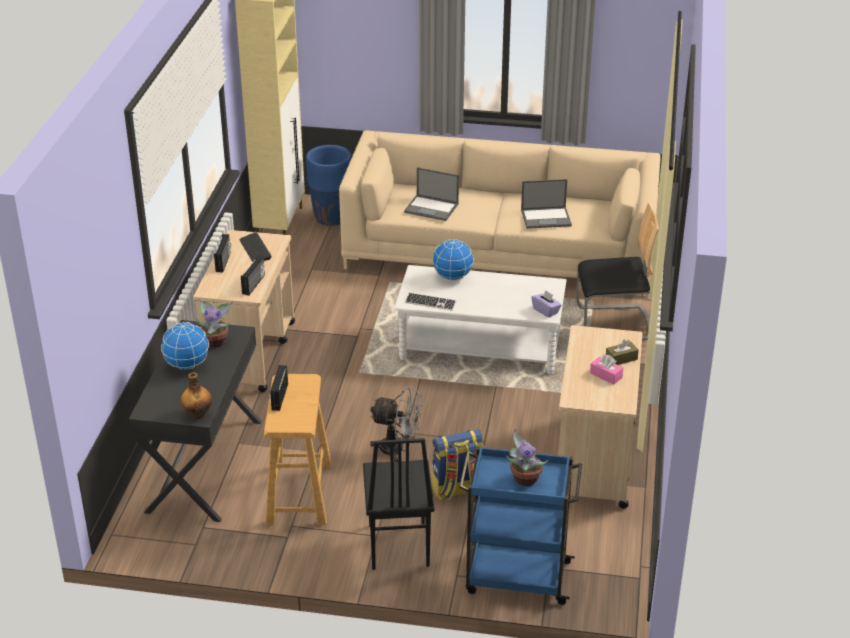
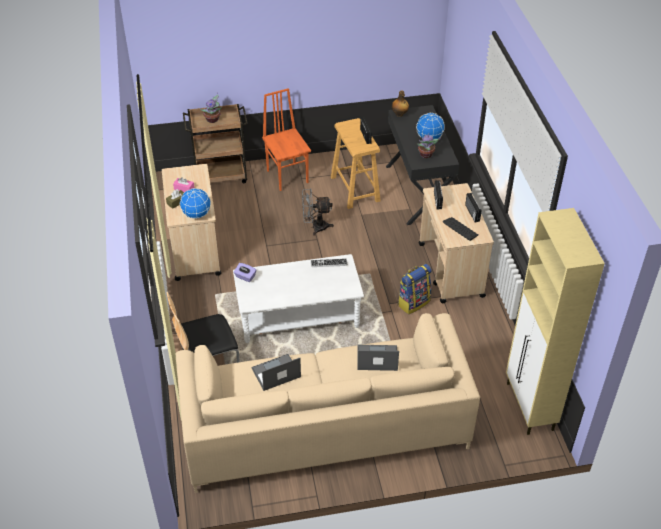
camera: 160 degrees right, 10 degrees up
(331, 218) = (492, 428): blue planter -> none
(397, 546) = (288, 176): black chair -> orange chair
(453, 277) = (324, 291): globe -> globe (196, 215)
(457, 489) = (270, 212): backpack -> backpack (413, 302)
(515, 577) = (221, 175): blue cart -> brown cart

